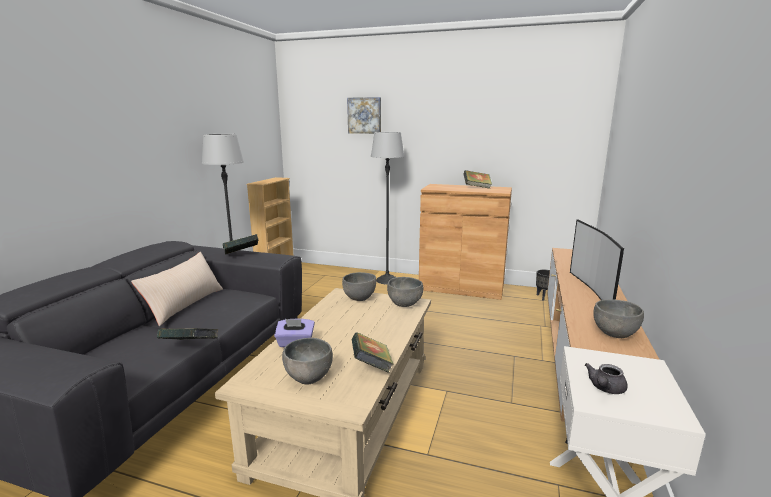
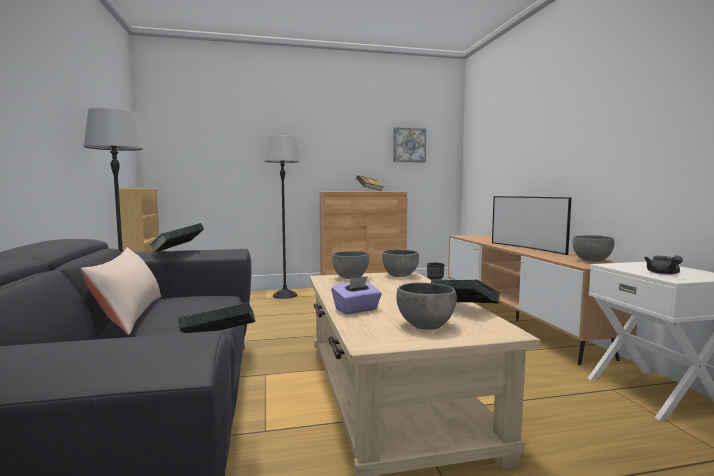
camera: 30 degrees left, 10 degrees down
(364, 115) = (246, 123): picture -> picture (409, 145)

